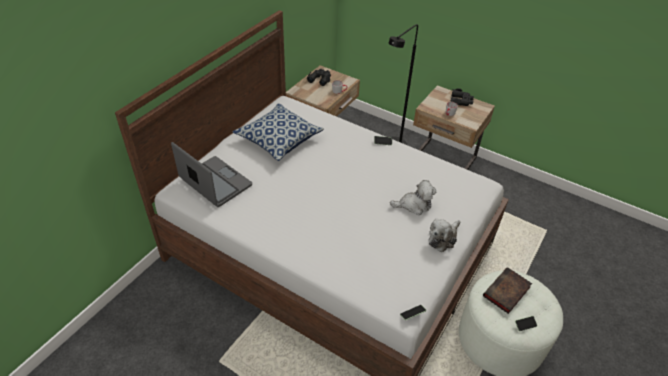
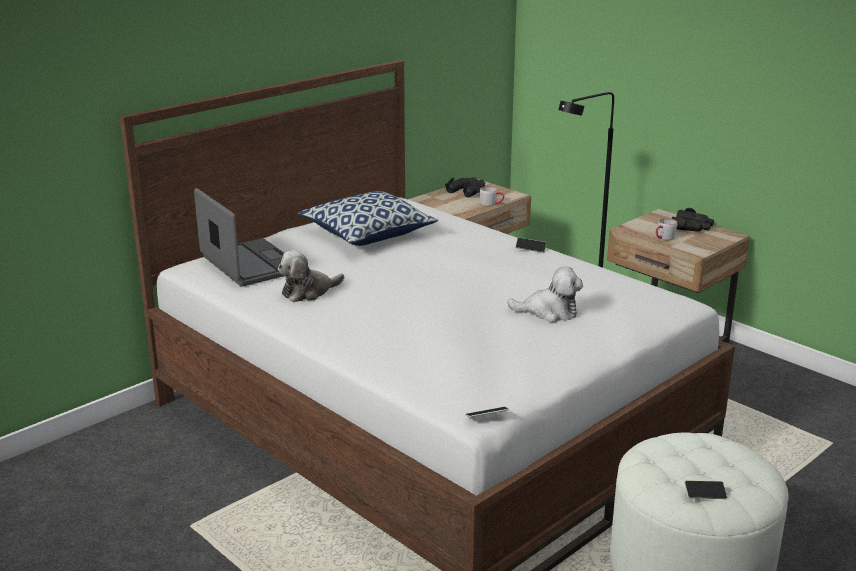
camera: 15 degrees right, 20 degrees down
(443, 238) = (580, 349): plush toy -> plush toy (308, 292)
(506, 293) = (686, 454): book -> none

